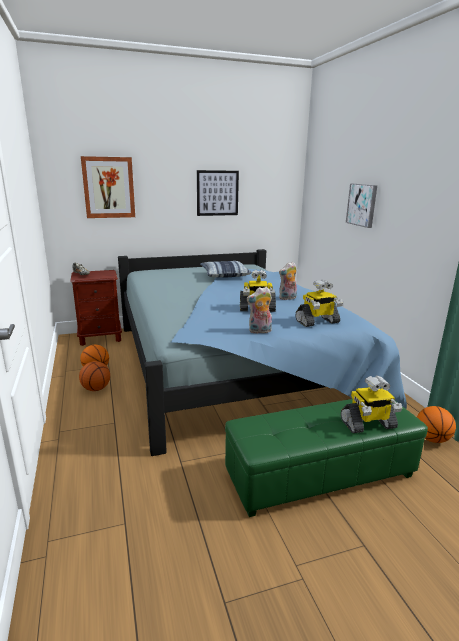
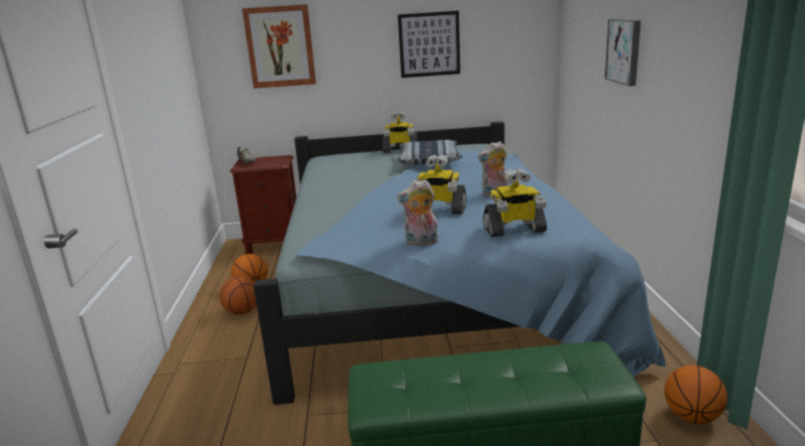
camera: 15 degrees right, 0 degrees up
(368, 424) = (549, 385): toy robot -> toy robot (400, 150)

